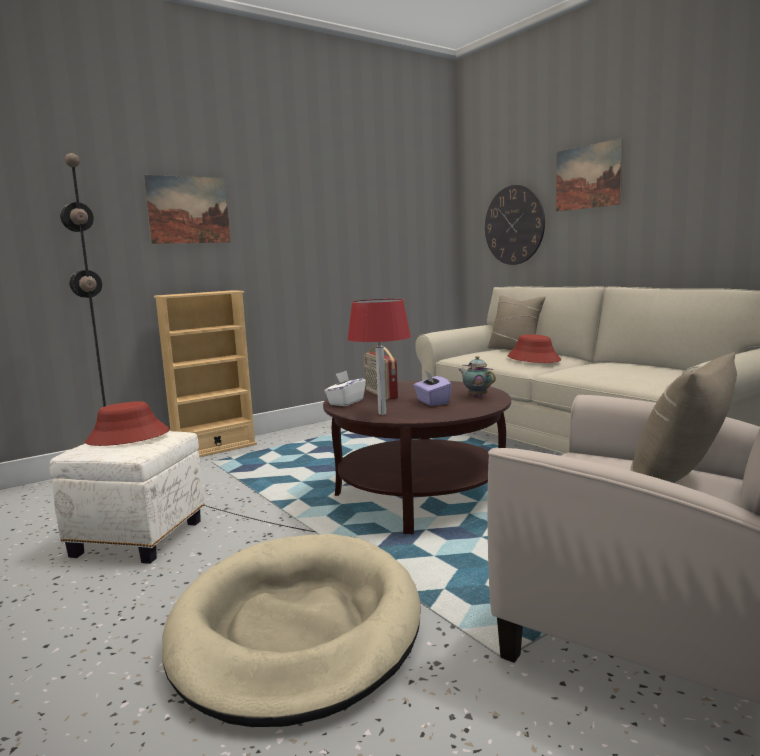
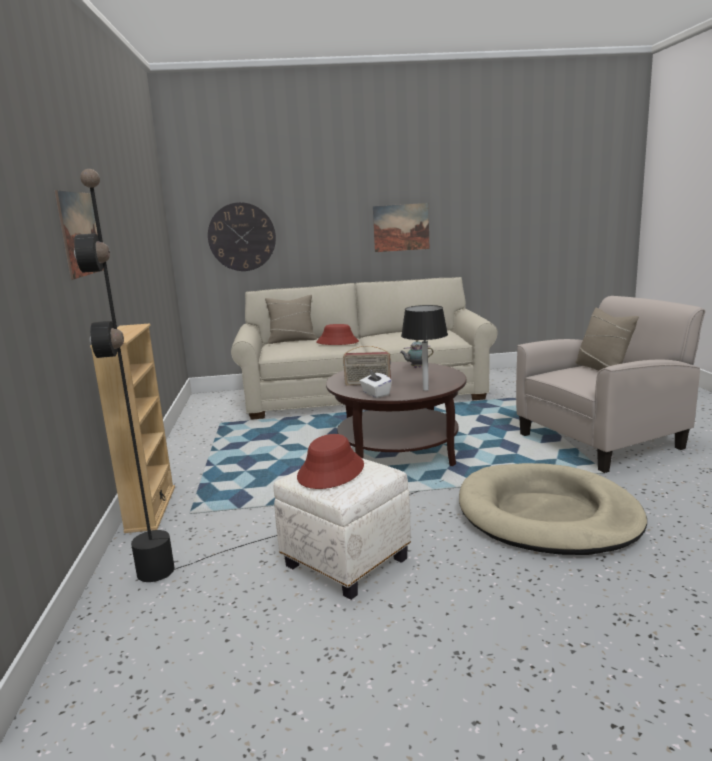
camera: 60 degrees left, 5 degrees up
(382, 413) = (425, 390): red table lamp -> black table lamp
(432, 402) = (414, 377): purple tissue box -> none
(588, 177) = (313, 201): picture -> picture (401, 227)

